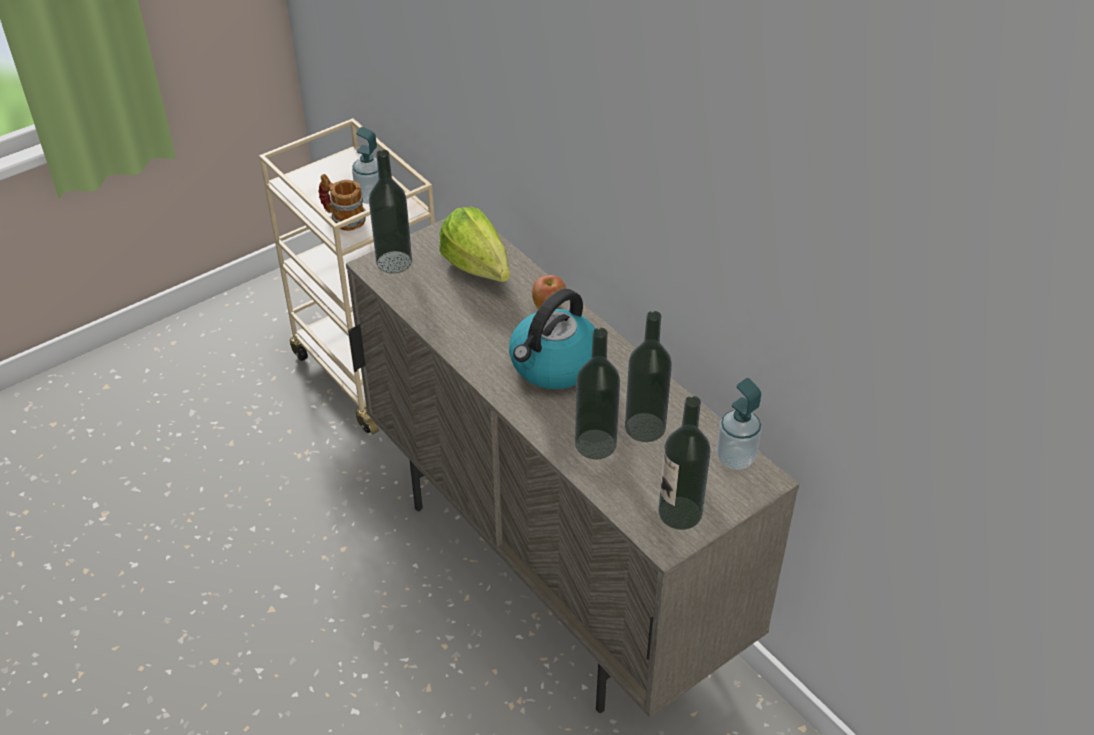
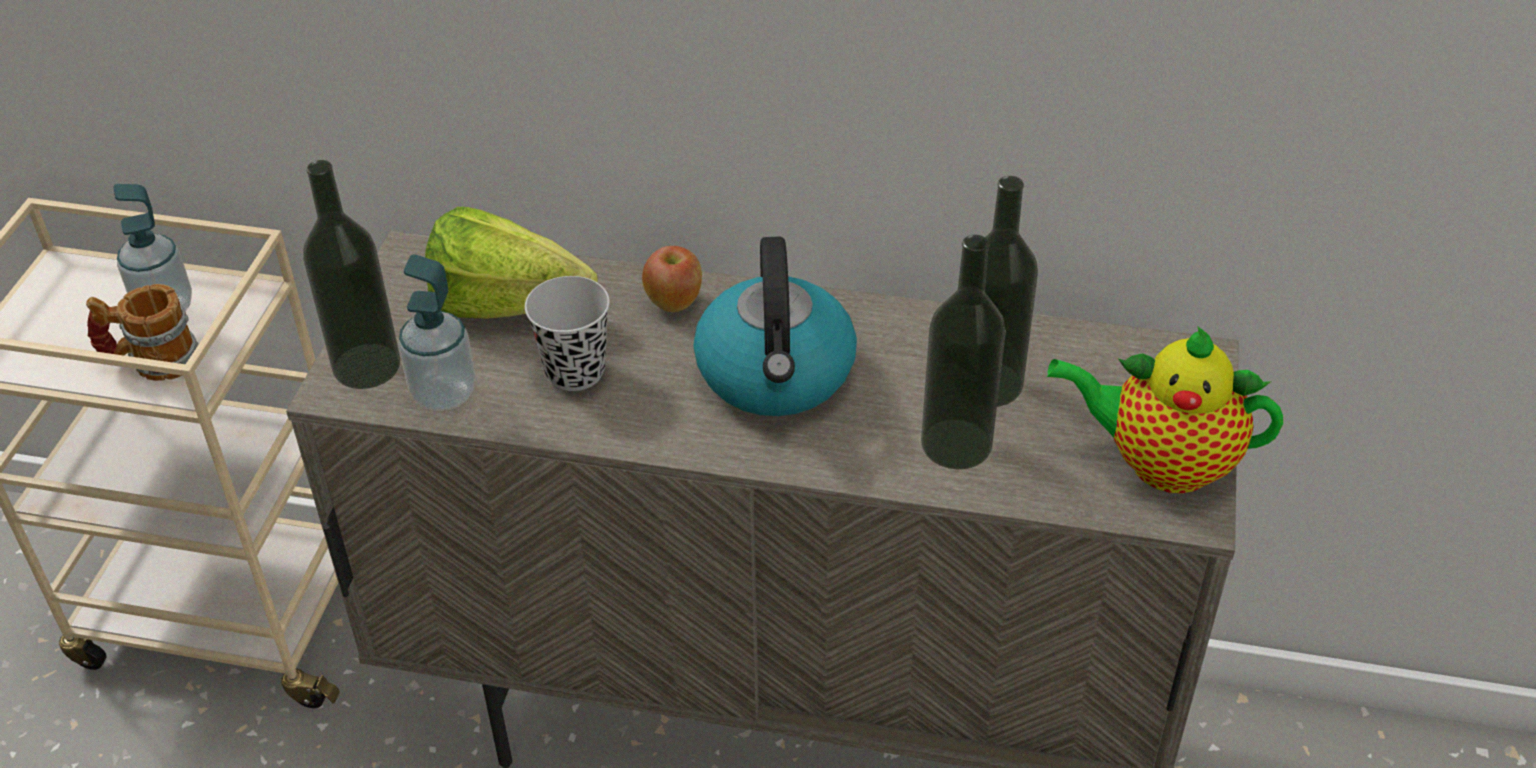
camera: 40 degrees left, 0 degrees up
(472, 313) = (575, 371): none -> black cup
(680, 513) = (1160, 463): bottle -> teapot
(735, 458) = (1136, 354): soap dispenser -> soap dispenser (444, 394)

